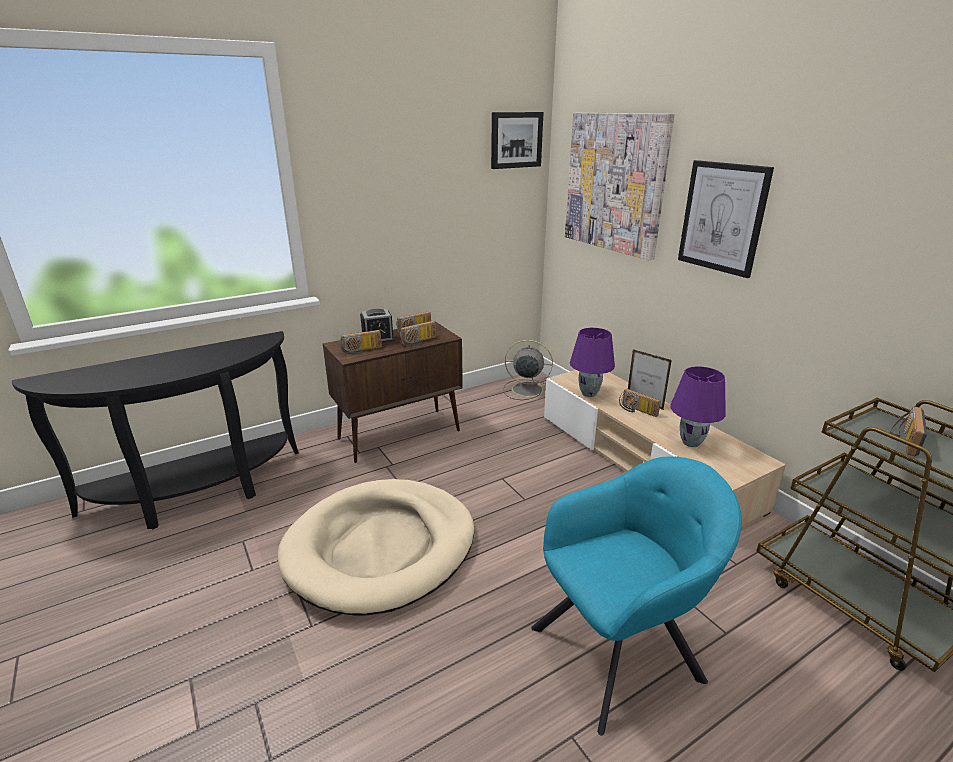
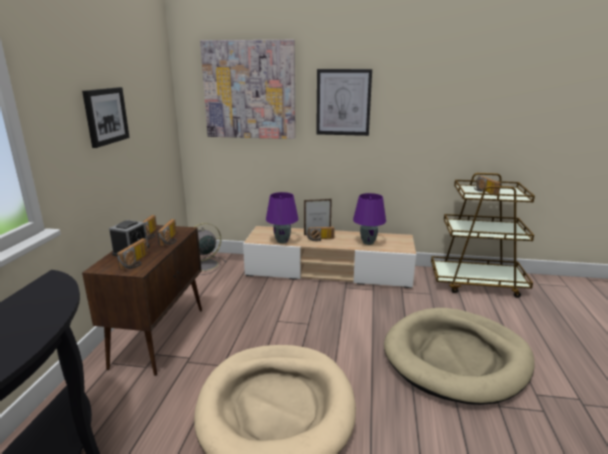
camera: 50 degrees left, 5 degrees down
(516, 140) = (156, 62): picture -> picture (105, 116)
(621, 650) = (456, 358): turquoise armchair -> beige dog bed

